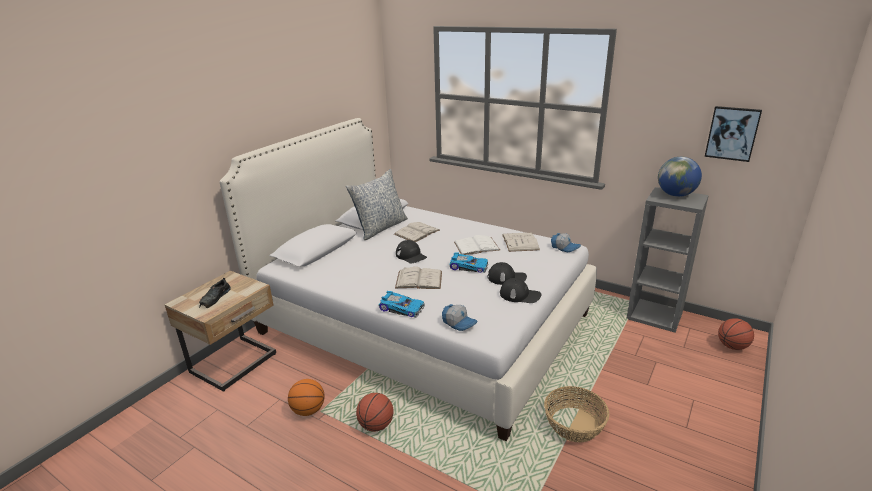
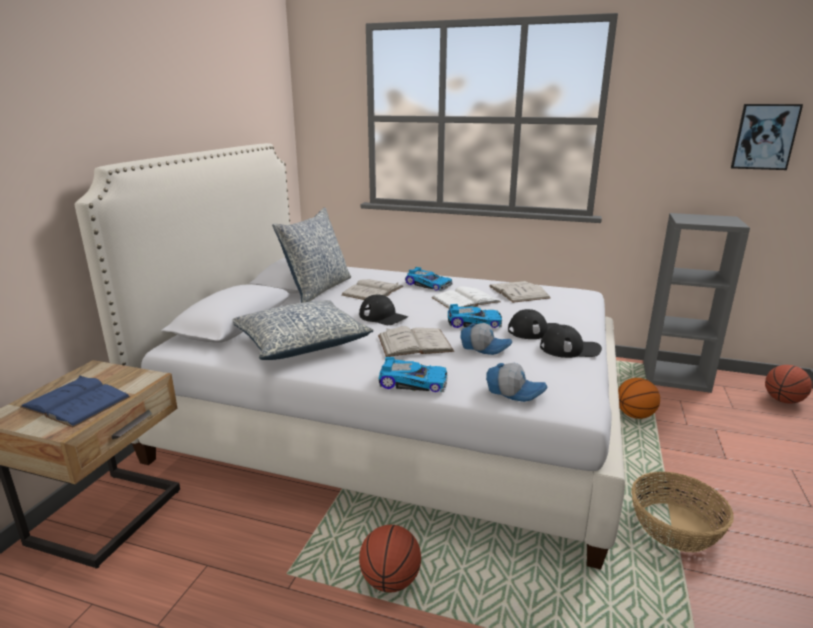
camera: 15 degrees left, 5 degrees down
(215, 298) = (76, 402): black shoe -> blue book
(308, 410) = (265, 575): basketball -> basketball (634, 415)
(349, 272) = (301, 343): none -> pillow
(459, 229) = (429, 284): none -> toy car
(565, 247) = (578, 293): cap -> cap (485, 347)
(675, 195) = (702, 217): globe -> none

